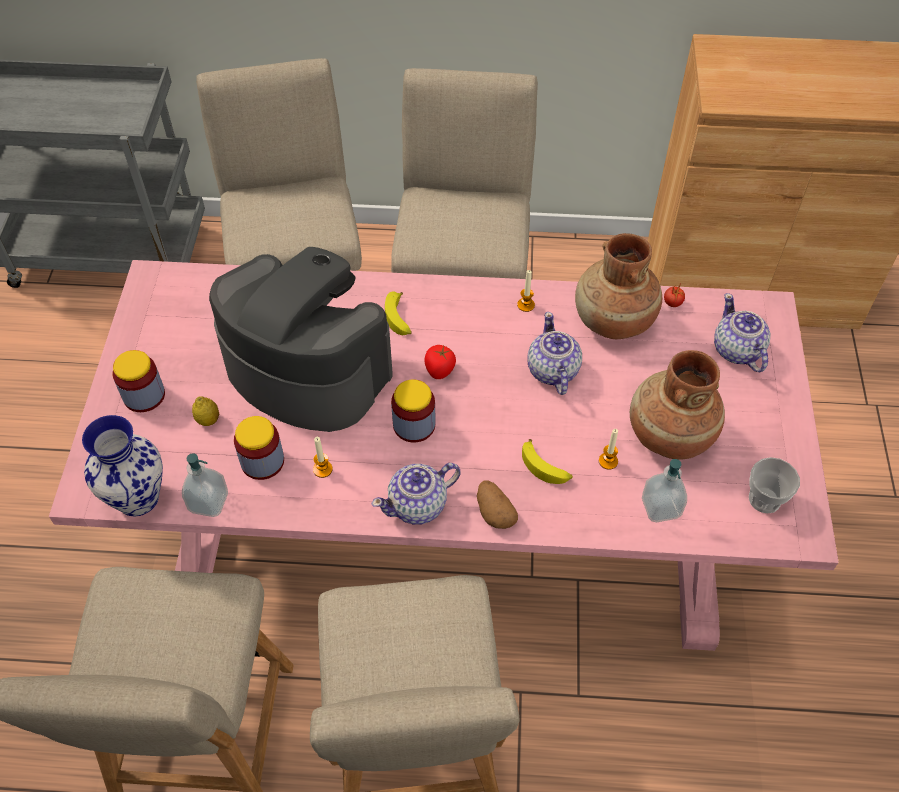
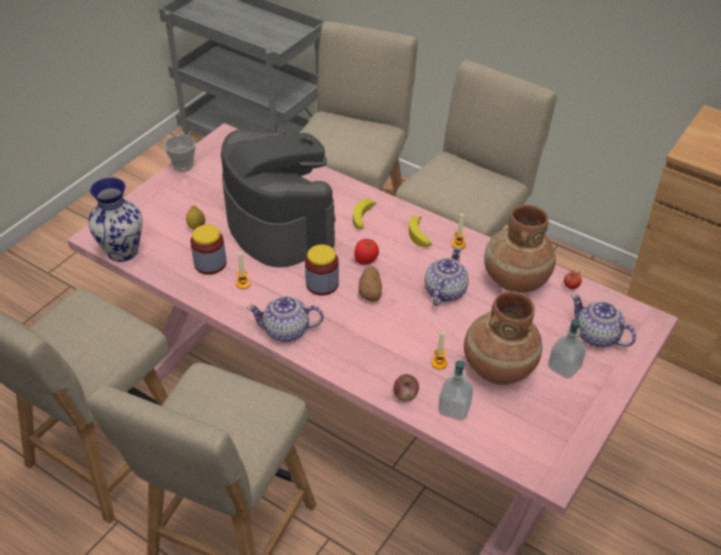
camera: 30 degrees right, 10 degrees down
(144, 395) = (170, 198): jar -> none
(208, 502) = (160, 271): soap dispenser -> soap dispenser (564, 367)
(494, 512) = (333, 358): potato -> potato (370, 291)
(545, 467) = (391, 347): banana -> banana (420, 236)
(601, 517) = (405, 395): none -> apple
(737, 351) = (597, 336): teapot -> teapot turned 60 degrees counterclockwise
(764, 499) = (539, 440): cup -> cup (183, 165)

